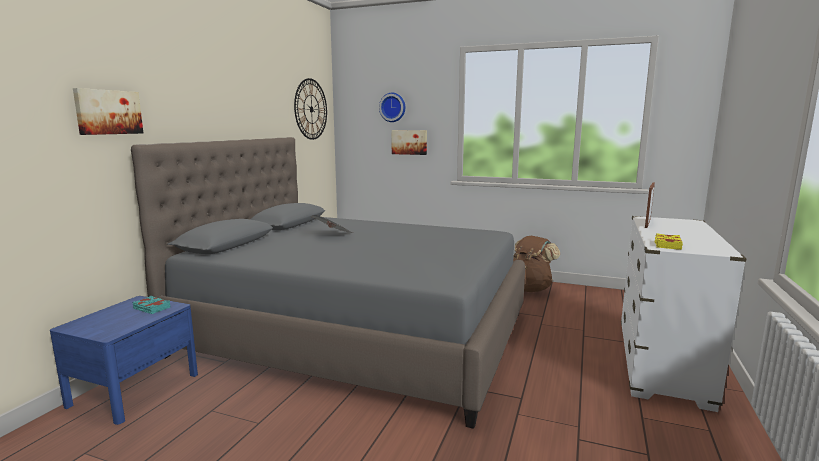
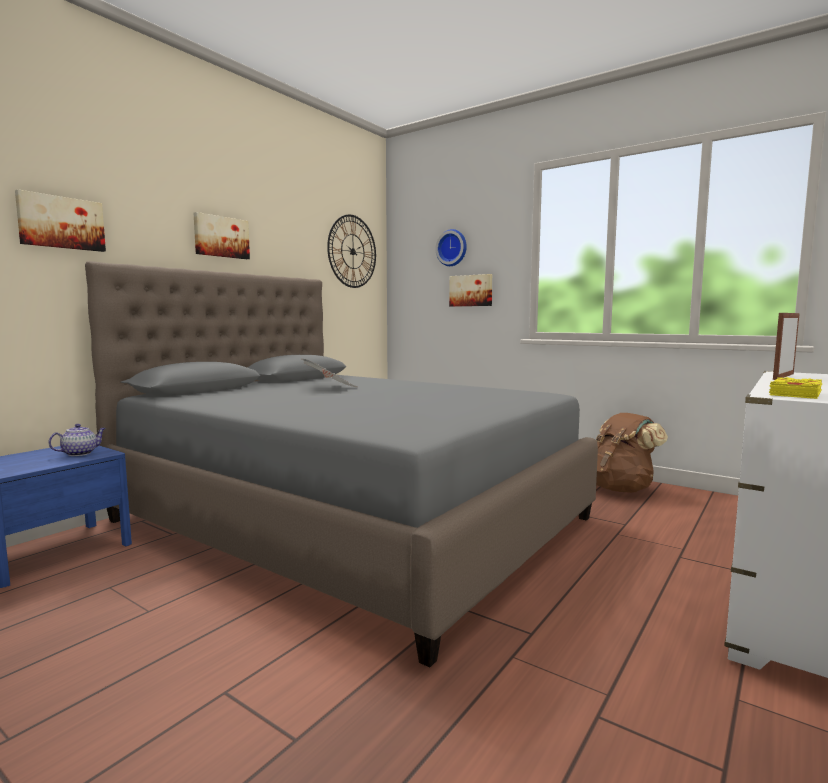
camera: 15 degrees right, 5 degrees down
(151, 308) = (80, 453): turquoise book -> teapot
(221, 109) = (221, 237): none -> picture

